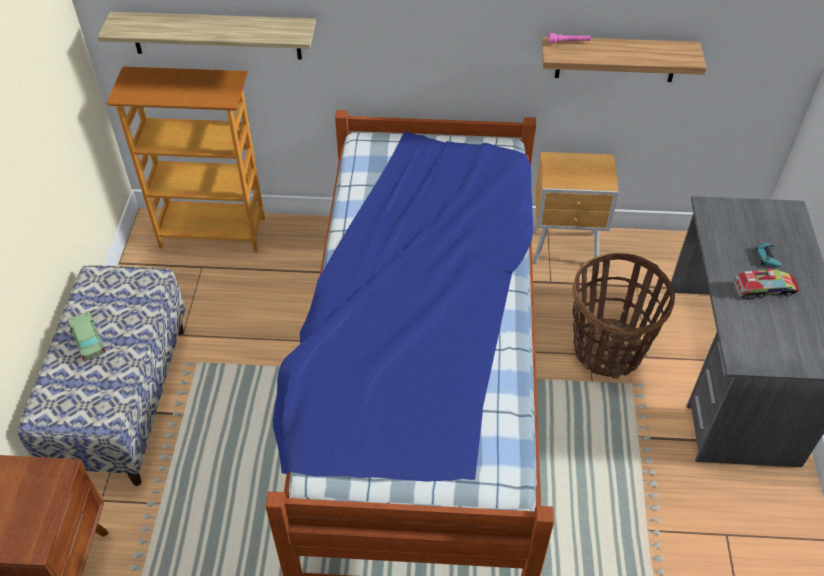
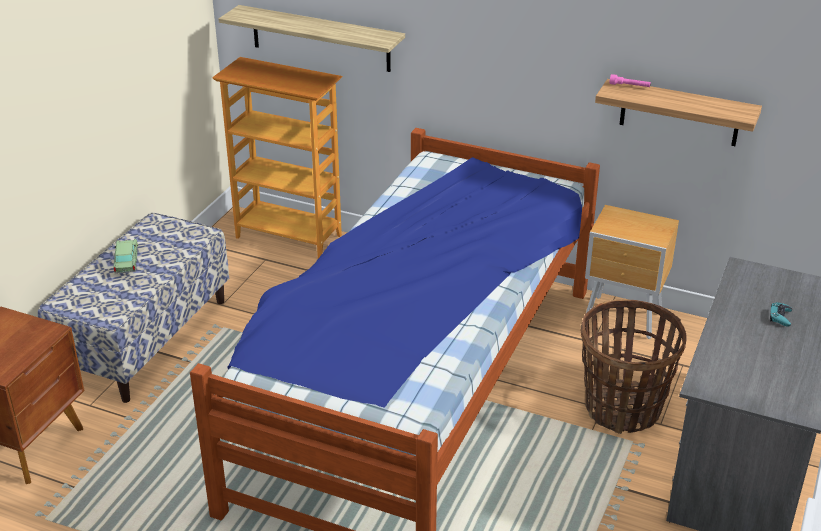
camera: 20 degrees right, 15 degrees down
(764, 289) = (761, 340): toy truck -> none

